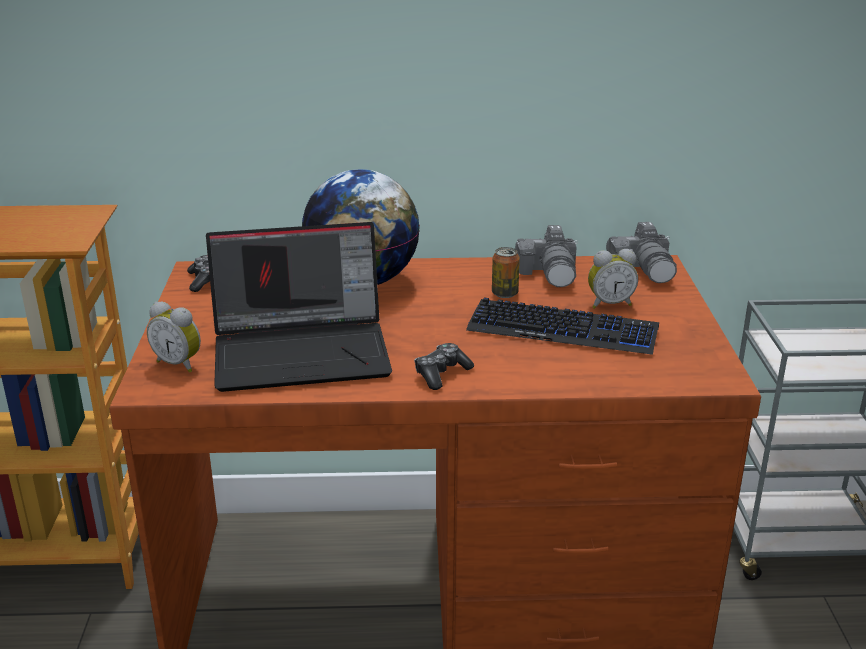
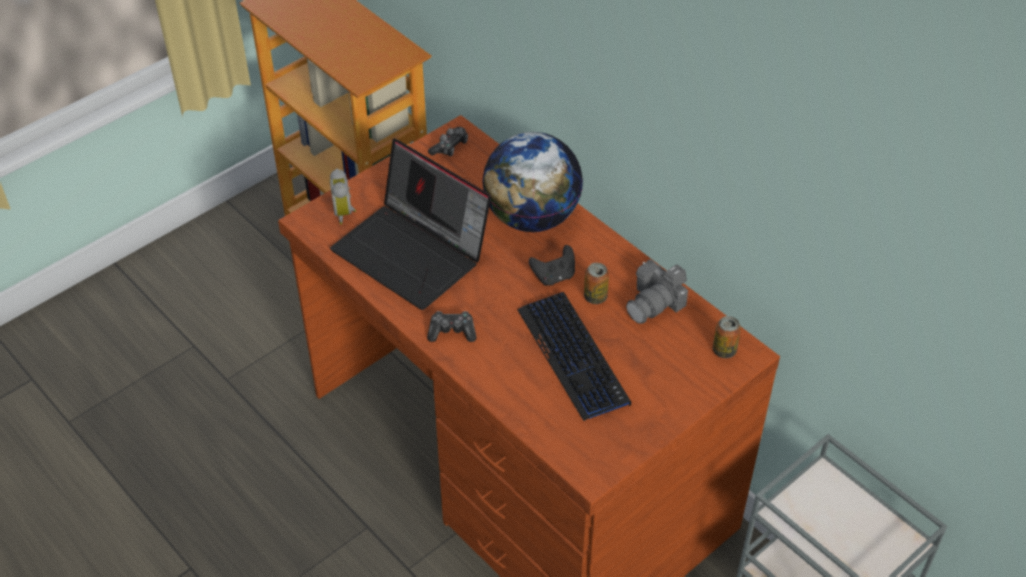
camera: 50 degrees right, 20 degrees up
(450, 300) = (554, 276): none -> black game controller
(609, 304) = (642, 360): alarm clock -> none
(644, 270) = (724, 350): camera -> can

